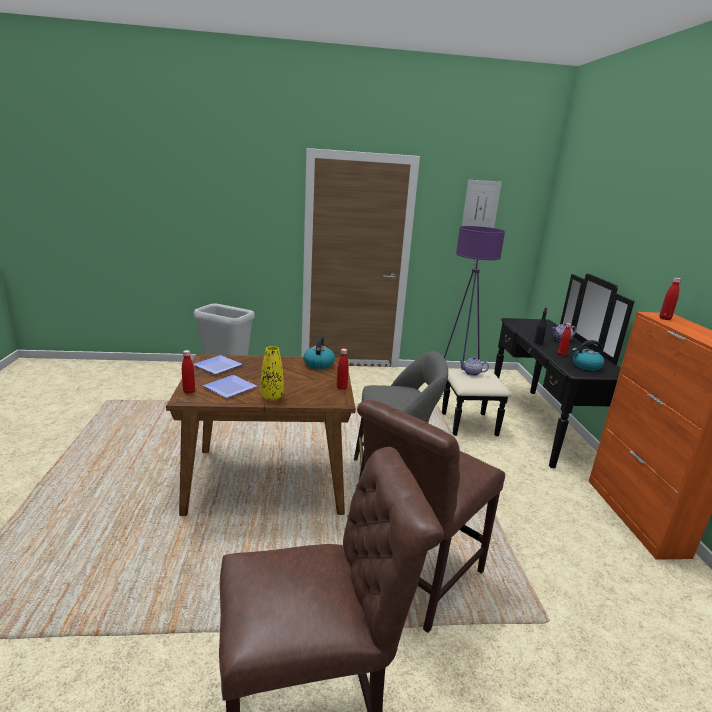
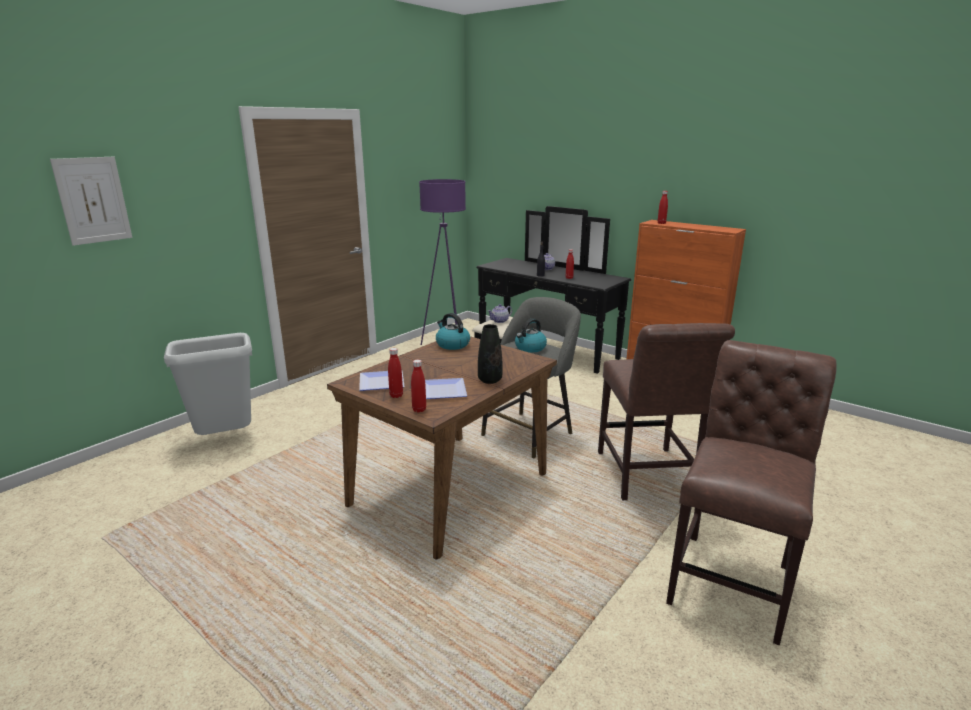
camera: 45 degrees left, 0 degrees up
(272, 397) = (490, 380): yellow vase -> black vase
(341, 387) = (513, 352): red bottle -> red bottle (396, 395)
(480, 206) = (417, 159): picture -> picture (93, 200)
(586, 366) = (596, 280): kettle -> kettle (530, 348)

